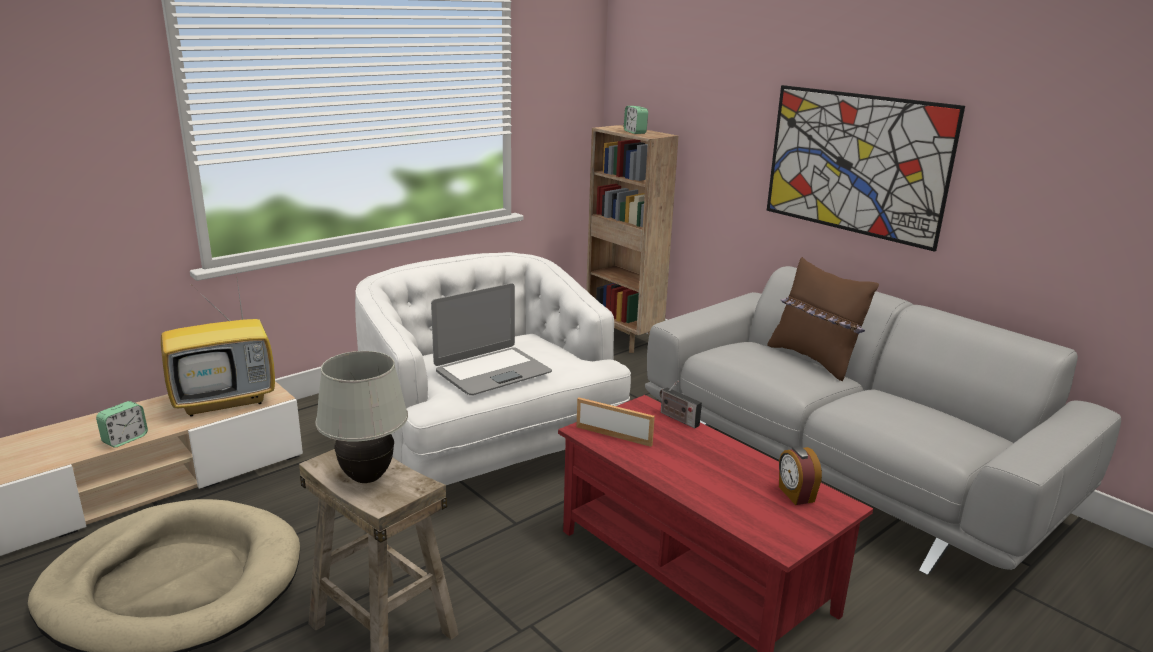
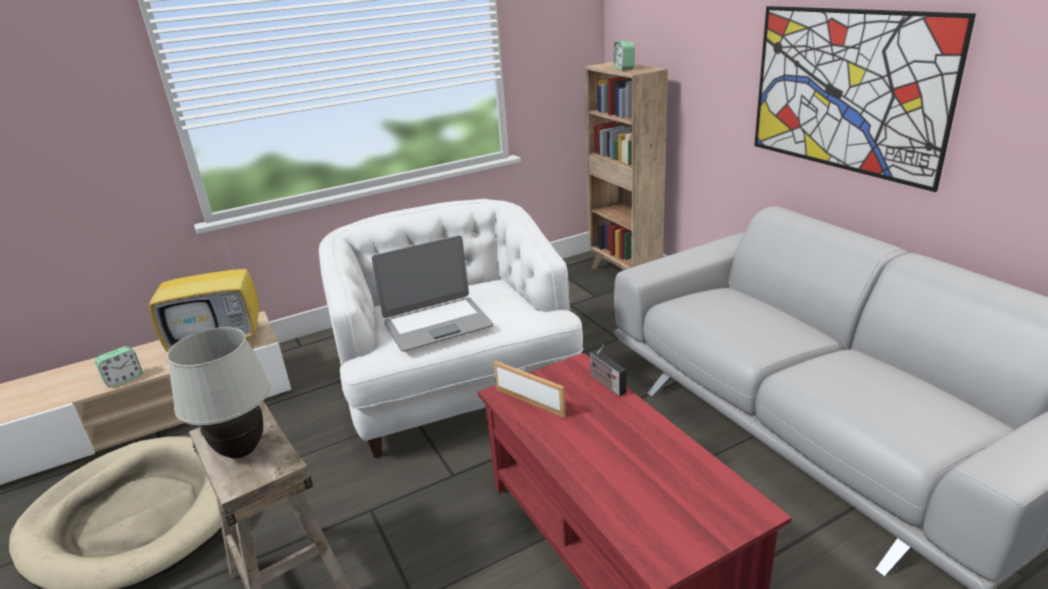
camera: 15 degrees right, 5 degrees up
(795, 494) = (702, 490): alarm clock -> none
(814, 359) = (790, 311): brown pillow -> none

